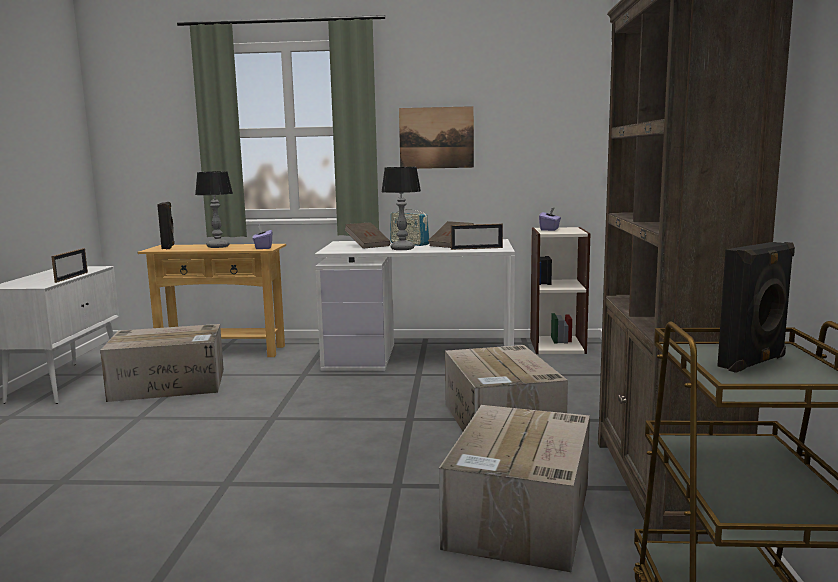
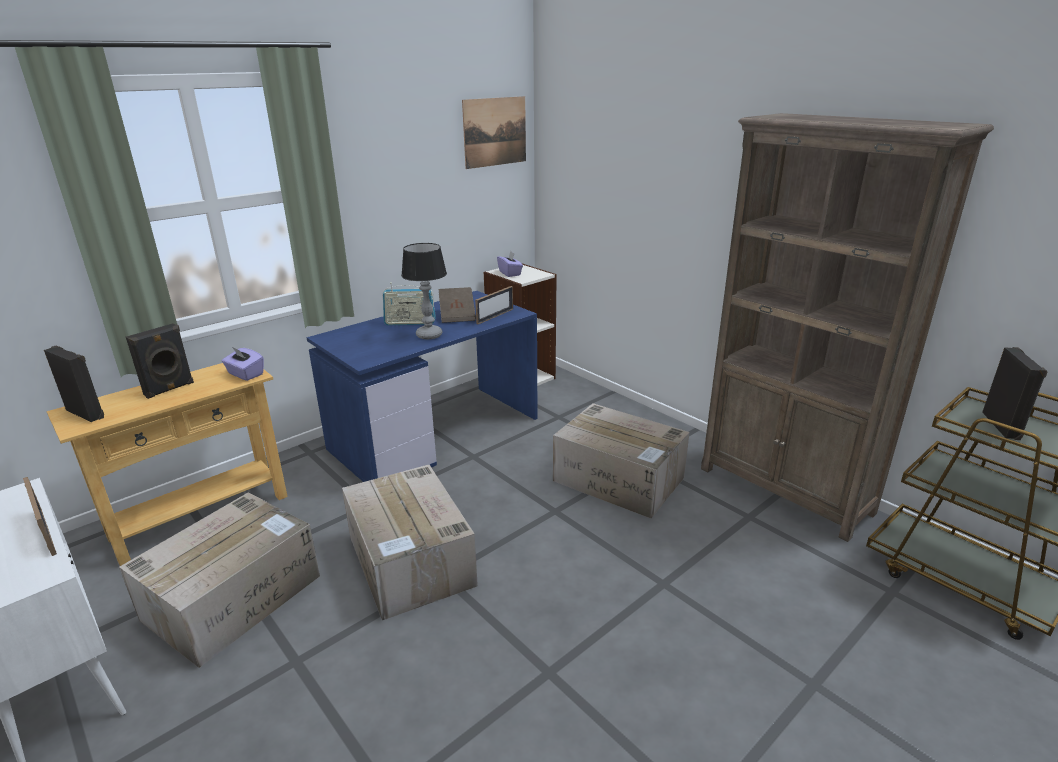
camera: 45 degrees left, 15 degrees up
(218, 246) = (169, 389): table lamp -> black speaker
(367, 245) = (375, 338): brown book -> none
(420, 356) = (436, 432): white desk -> blue desk
(436, 138) = (390, 192): picture -> picture (495, 132)
(520, 516) = (766, 560): cardboard box -> cardboard box (411, 561)

